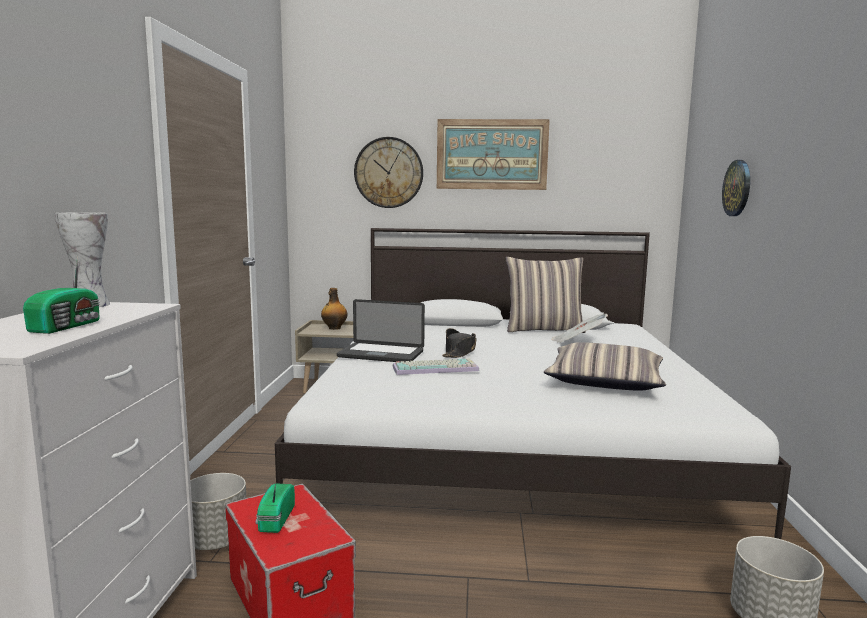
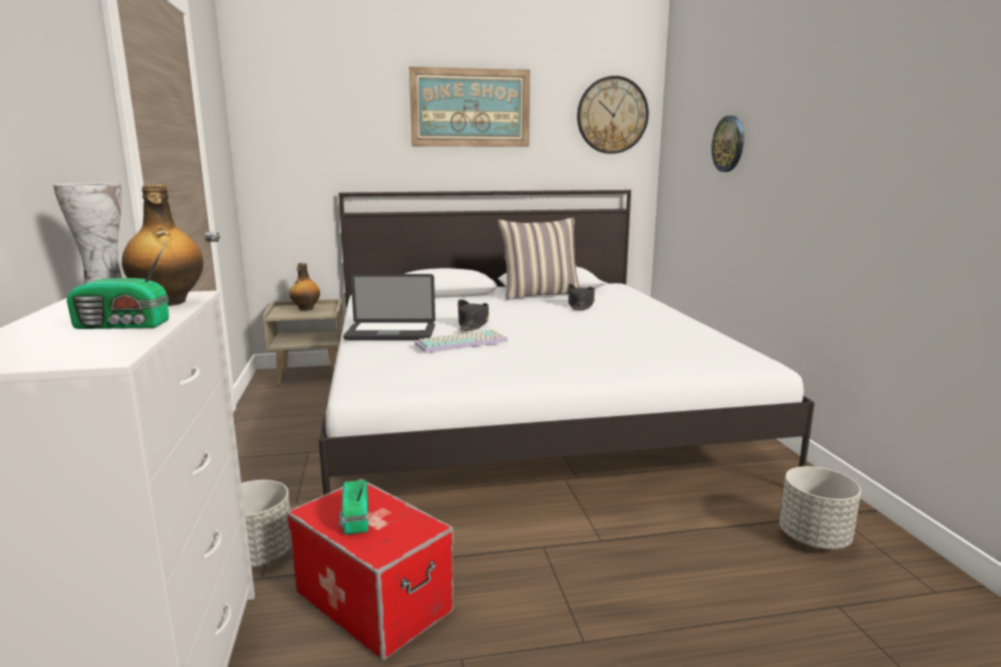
camera: 15 degrees left, 5 degrees up
(68, 326) = (124, 325): radio -> radio turned 90 degrees clockwise
(126, 311) = (168, 303): none -> bottle
(388, 172) = (355, 128): wall clock -> wall clock (612, 115)
(577, 342) = (580, 305): newspaper -> black hat
(605, 381) = (631, 341): pillow -> none

